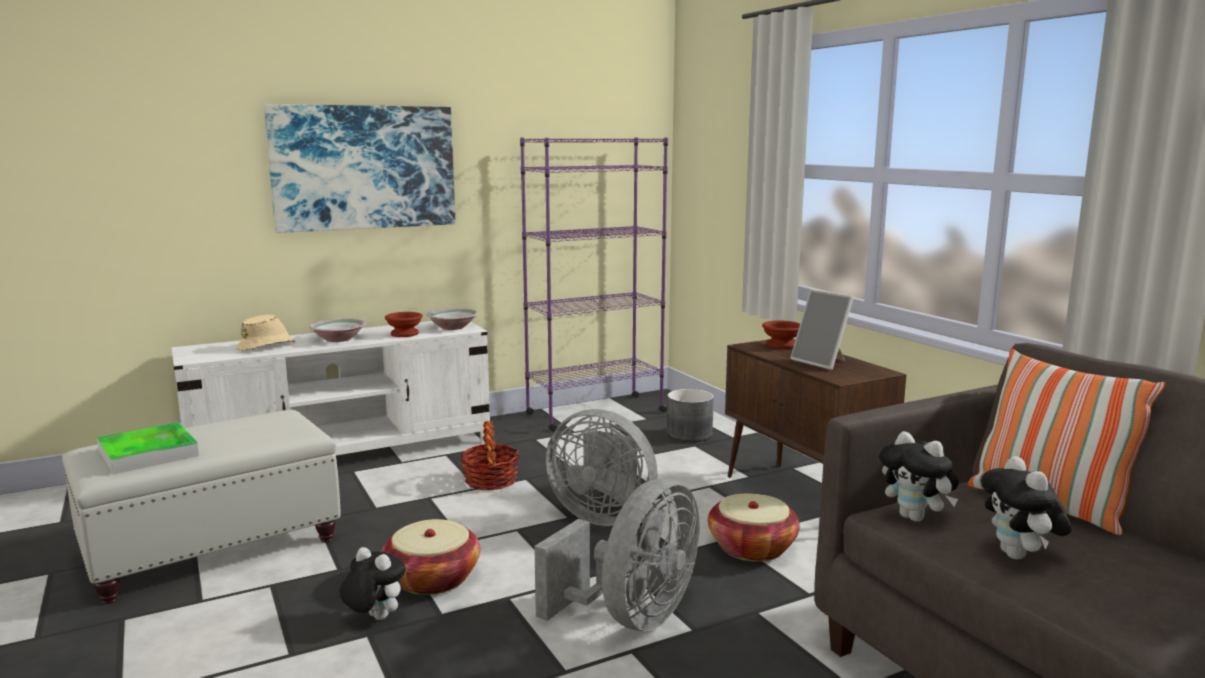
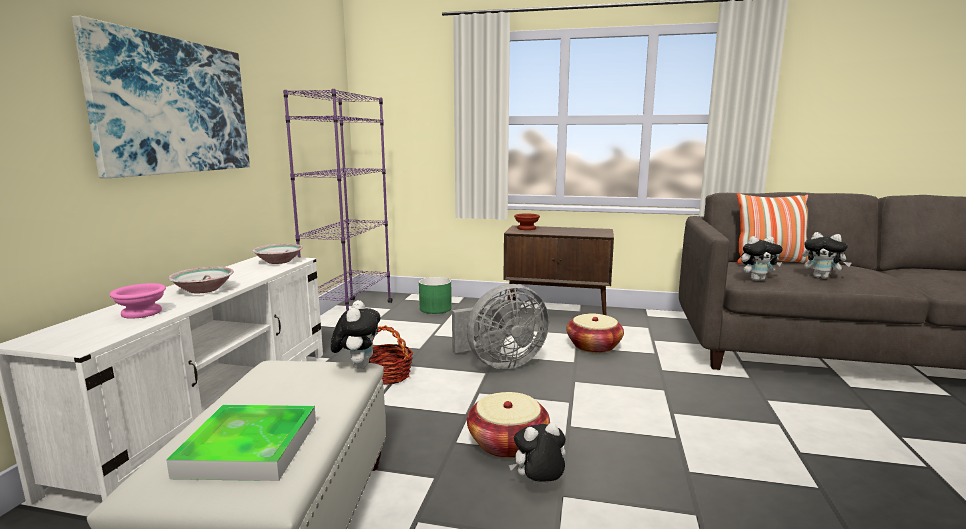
camera: 50 degrees left, 0 degrees up
(267, 346) = (143, 312): beige hat -> pink bowl
(310, 434) = (358, 366): none -> plush toy
(404, 334) = (255, 273): brown bowl -> none
(632, 617) = (635, 399): grey fan -> none
(689, 434) = (435, 309): grey planter -> green planter
(822, 362) = (570, 231): picture frame -> none

